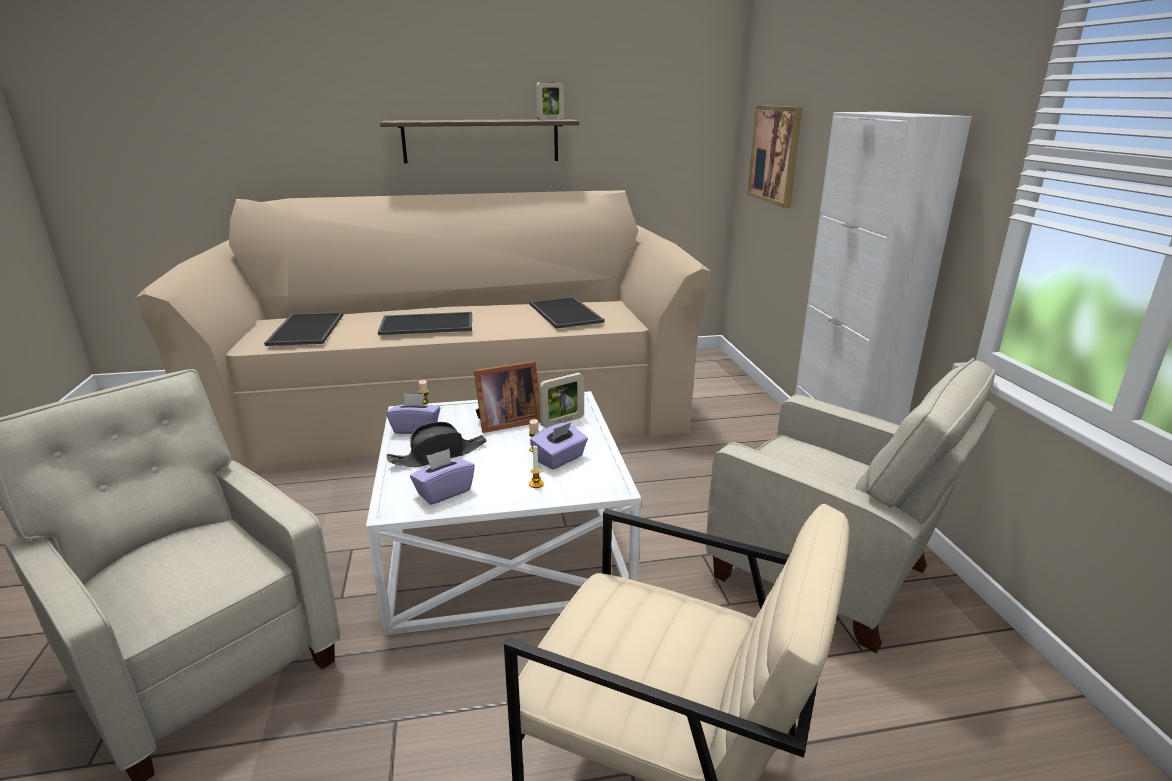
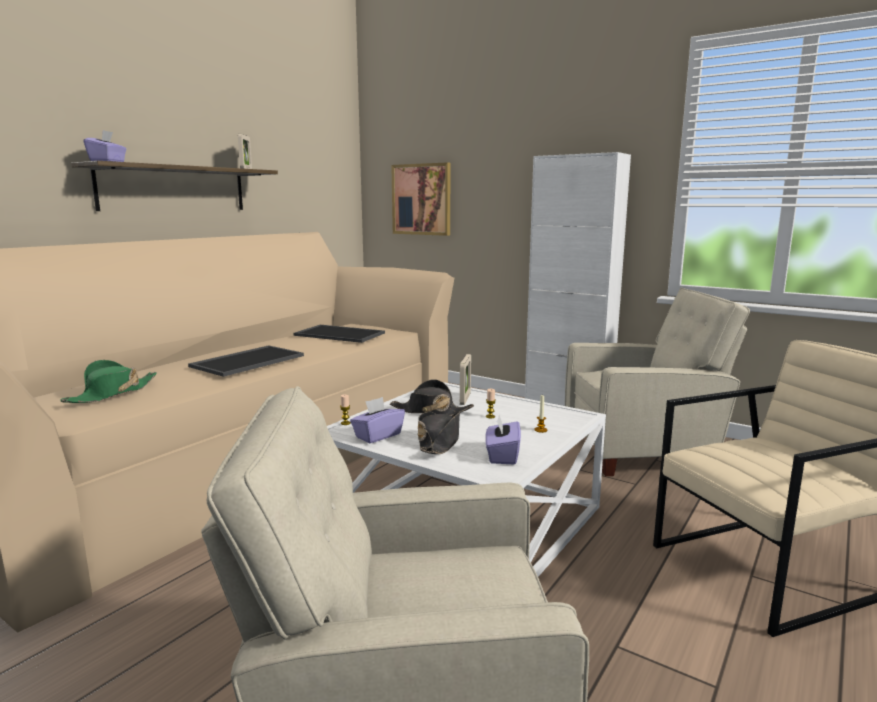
camera: 45 degrees left, 10 degrees down
(305, 329) = (112, 393): tray -> green hat
(506, 422) = (430, 411): picture frame -> black hat
(560, 459) = (518, 415): purple tissue box -> purple tissue box (108, 162)

